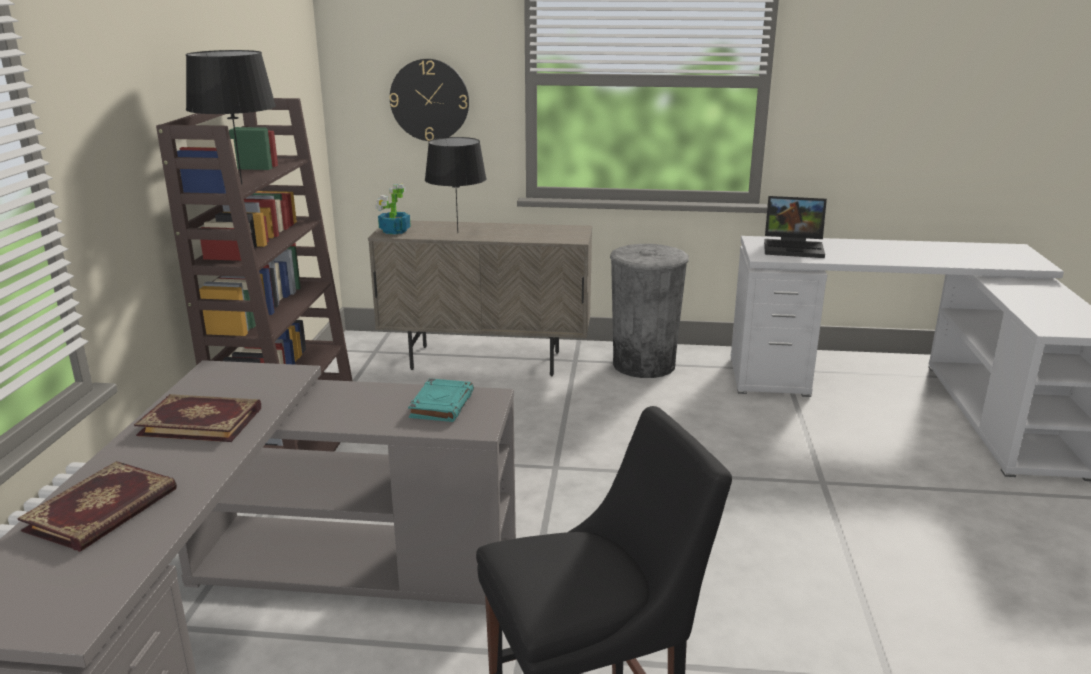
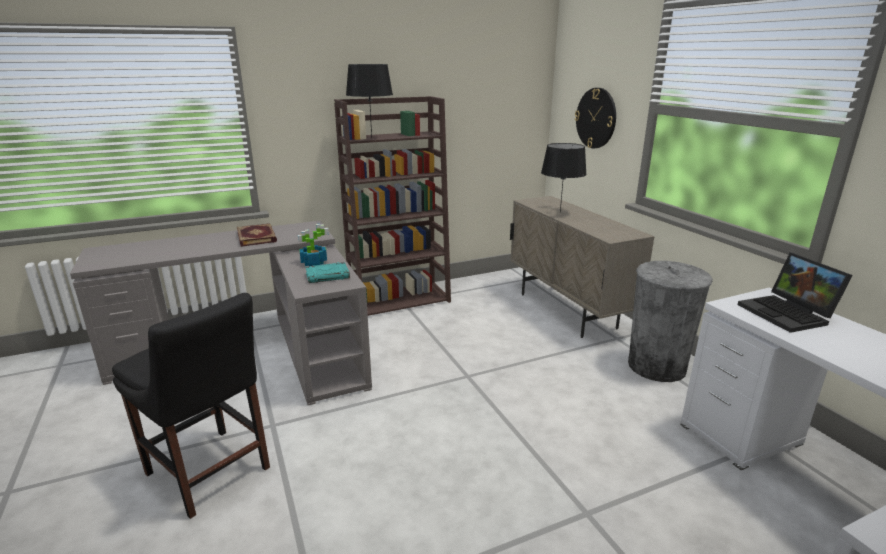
camera: 60 degrees right, 0 degrees up
(103, 510) = (172, 246): book -> none
(394, 231) = (534, 201): potted plant -> potted plant (313, 263)

